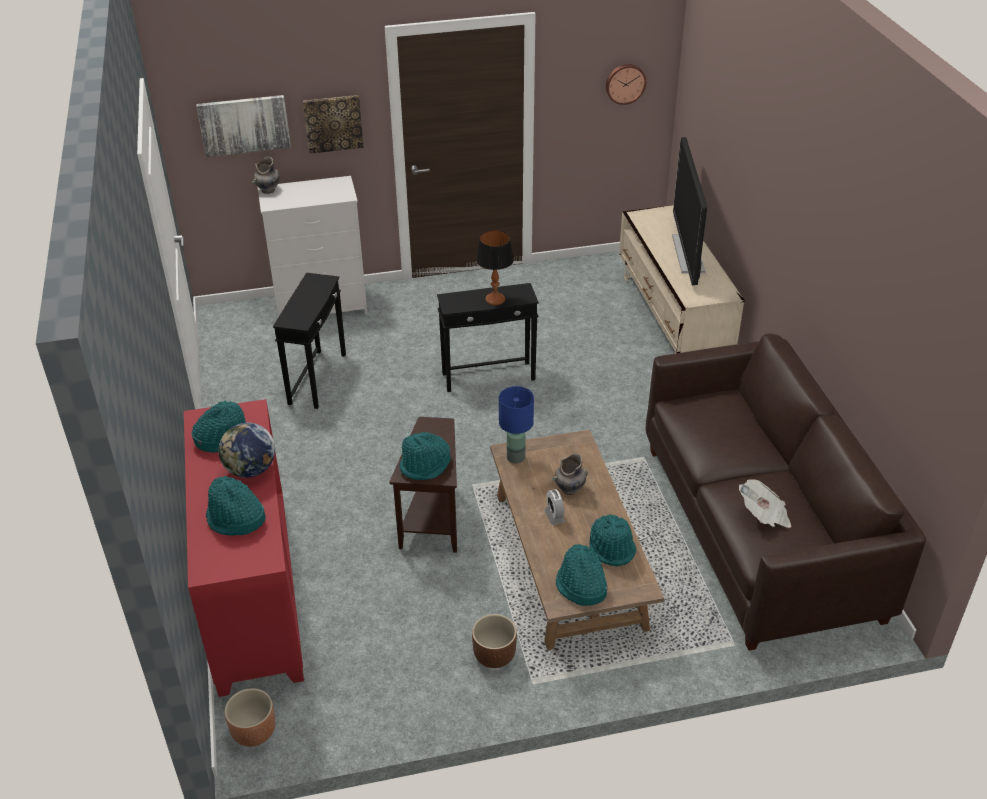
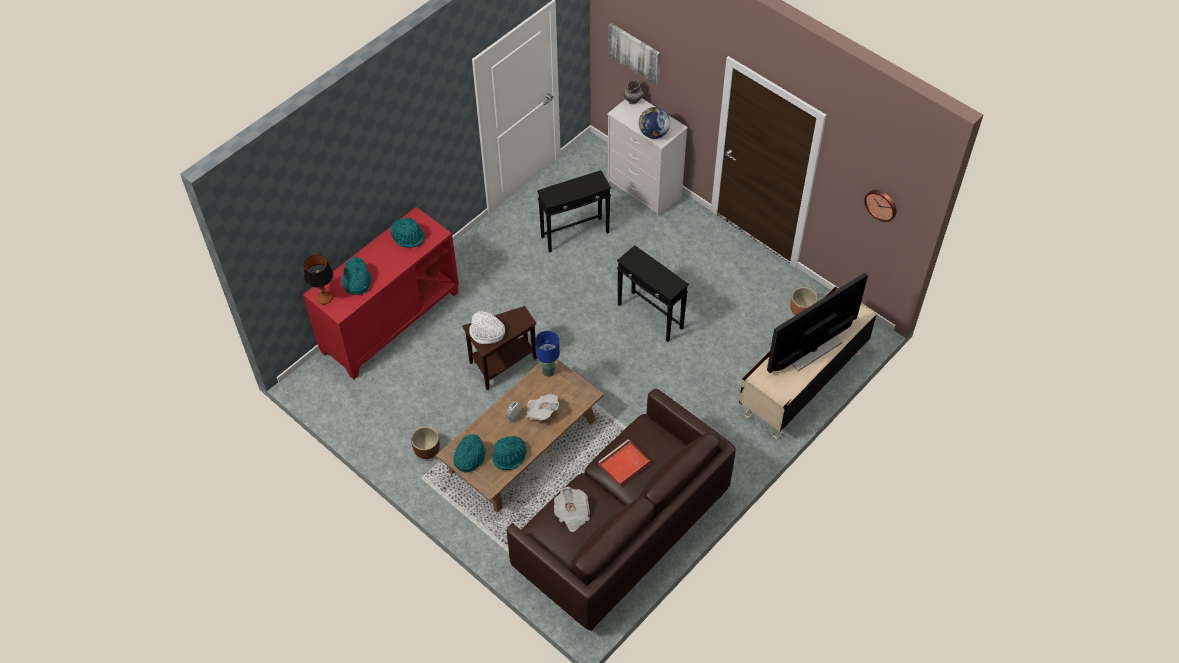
camera: 55 degrees right, 15 degrees up
(250, 470) = (394, 264): globe -> globe (653, 134)
(254, 732) = (311, 380): brown planter -> brown planter (802, 310)
(333, 123) = (685, 89): picture -> none
(425, 465) = (487, 333): turquoise hat -> white hat
(495, 299) = (654, 276): table lamp -> table lamp (325, 298)
(569, 489) = (541, 411): grey vase -> newspaper
(724, 441) = (624, 464): none -> red tray

